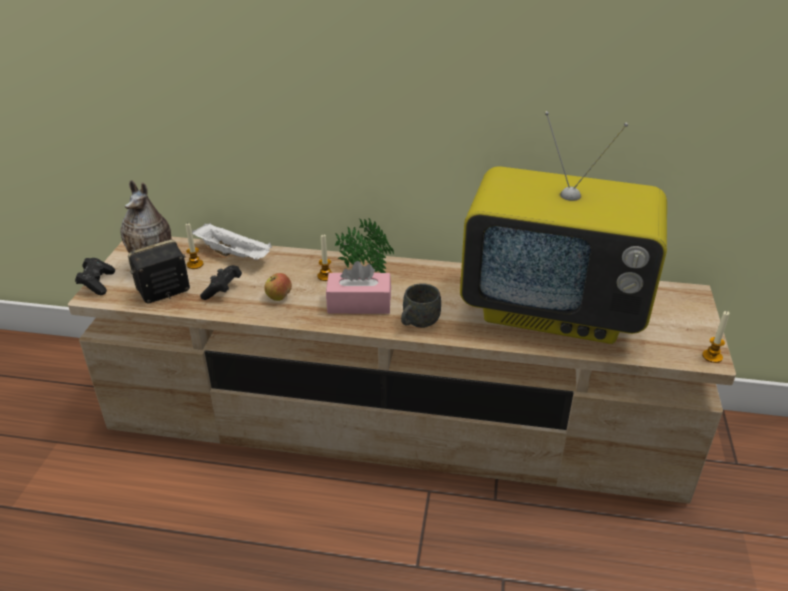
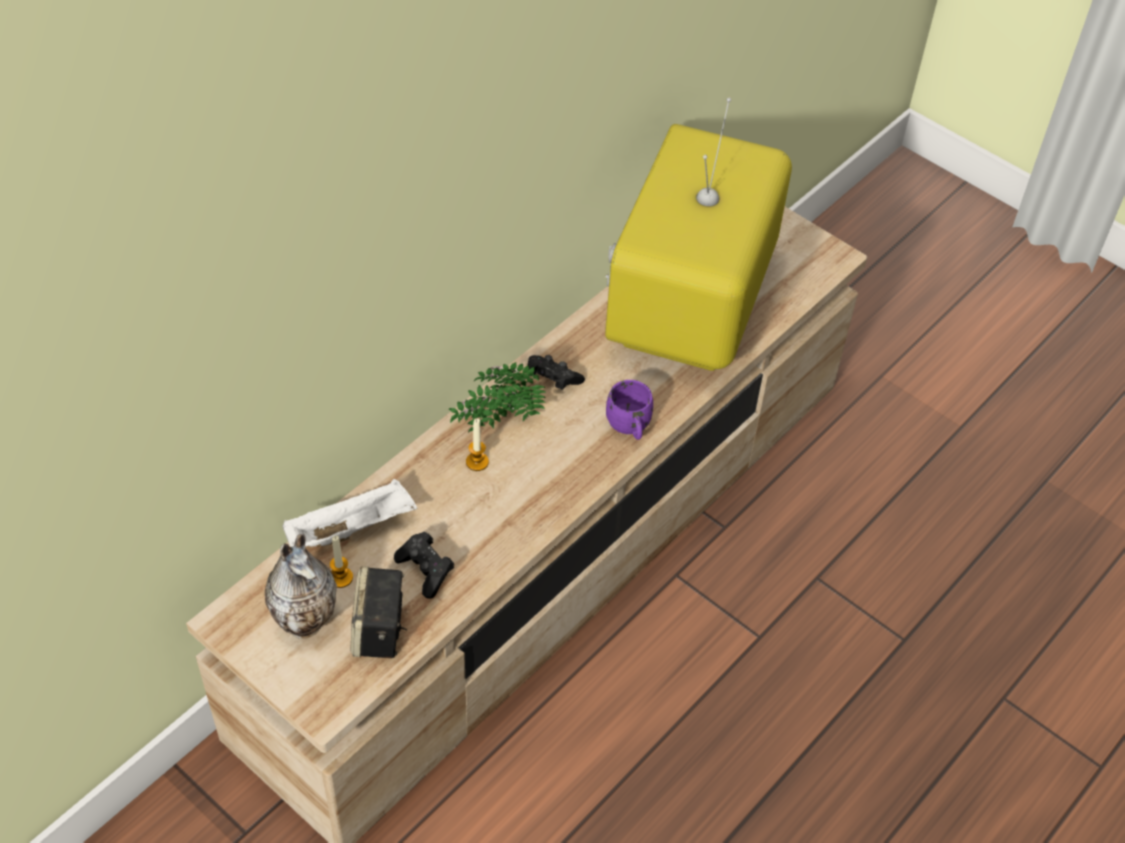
camera: 60 degrees left, 15 degrees up
(97, 283) = (298, 697): black game controller -> black game controller (551, 380)
(279, 297) = (485, 523): apple -> none
(359, 304) = (556, 458): pink tissue box -> none
(418, 323) = (629, 427): grey mug -> purple mug
(554, 309) = (690, 311): television -> television turned 150 degrees clockwise
(712, 356) = (836, 253): candle -> none

